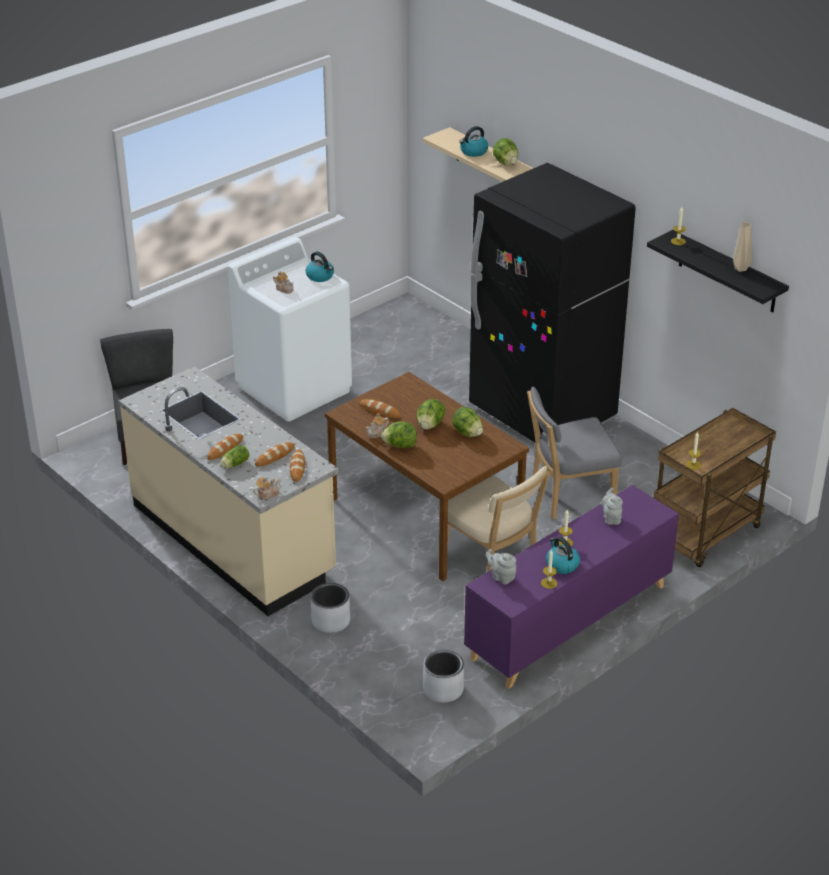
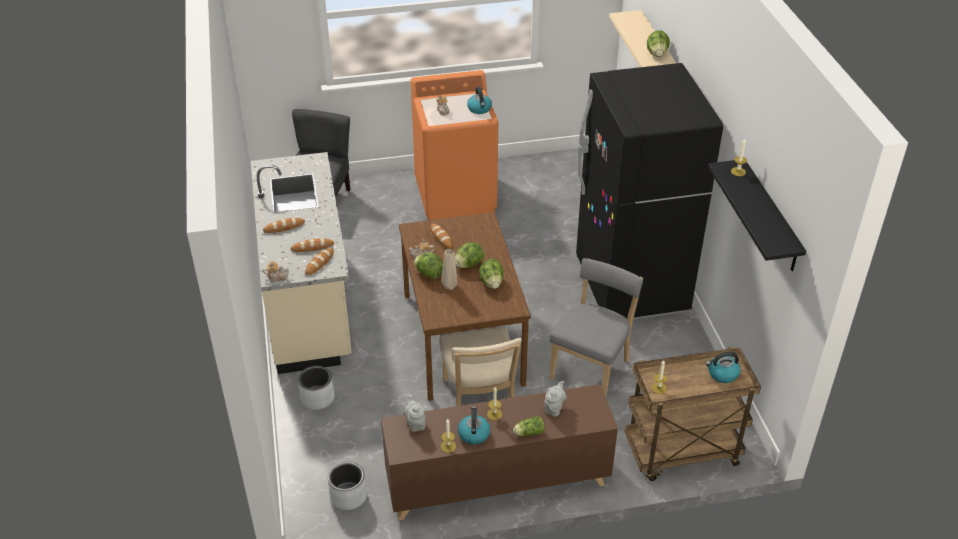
camera: 30 degrees right, 5 degrees up
(234, 464) = (277, 243): lettuce -> lettuce (528, 433)
(295, 388) = (456, 195): white washing machine -> orange washing machine
(473, 152) = (639, 36): kettle -> kettle (722, 374)
(568, 496) = (592, 367): grey chair -> grey chair turned 105 degrees clockwise
(569, 622) = (497, 482): purple cabinet -> brown cabinet
(739, 269) = (772, 217): beige vase -> beige vase (449, 286)

